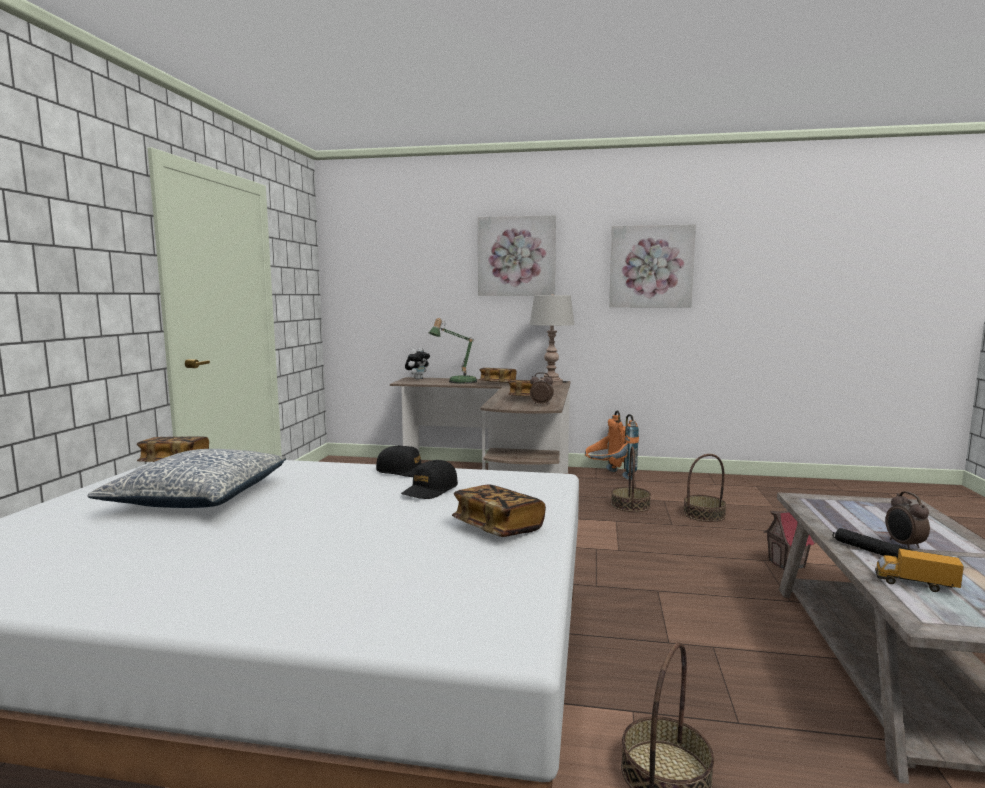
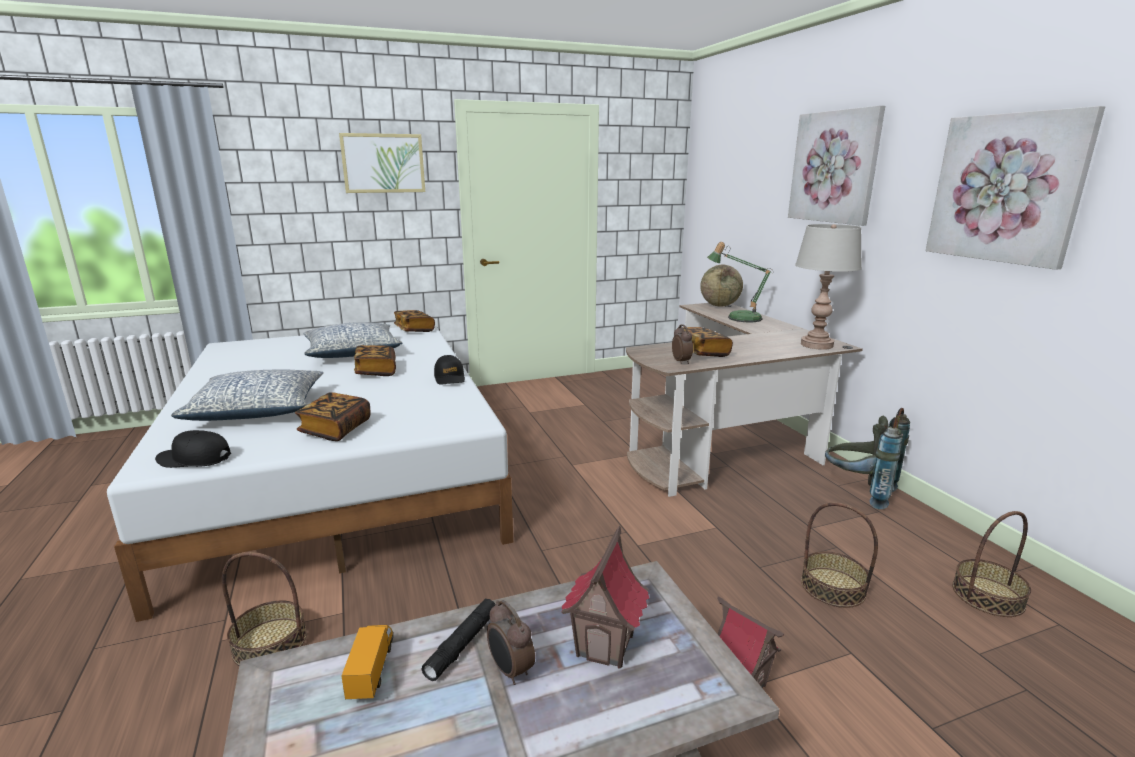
camera: 60 degrees right, 10 degrees up
(74, 219) = (383, 163): none -> picture
(356, 563) = (258, 410): none -> pillow
(417, 379) = (719, 305): plush toy -> globe
(430, 490) = (409, 394): black cap -> black cap (194, 459)
(498, 384) = (762, 329): book -> book (376, 371)
(608, 476) = (859, 492): orange backpack -> grey backpack
(630, 505) = (780, 526): basket -> basket (987, 595)
(873, 519) = (605, 646): none -> toy house
(903, 545) = (510, 671): alarm clock -> alarm clock turned 90 degrees counterclockwise

